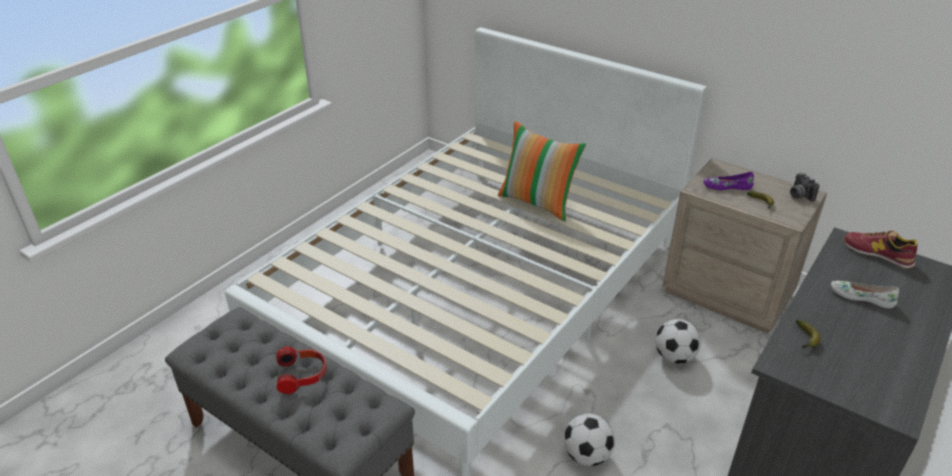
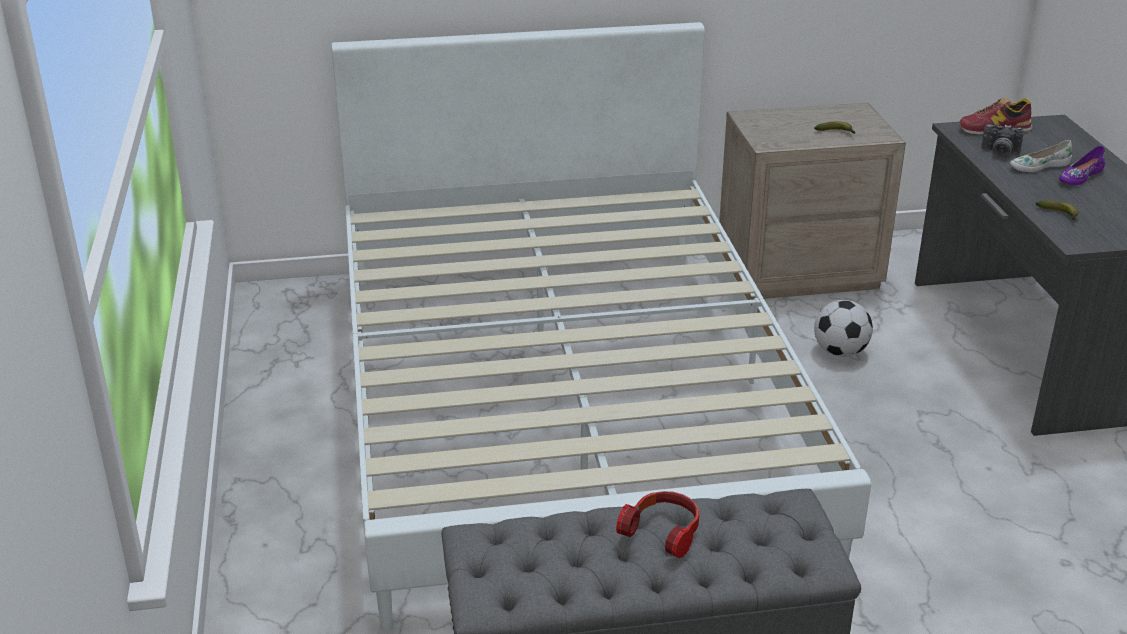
camera: 45 degrees left, 5 degrees down
(537, 202) = (566, 250): pillow -> none
(587, 455) = (901, 479): football -> none
(727, 186) = (785, 131): purple shoe -> purple shoe (1079, 176)
(799, 195) = (852, 113): camera -> camera (999, 153)

